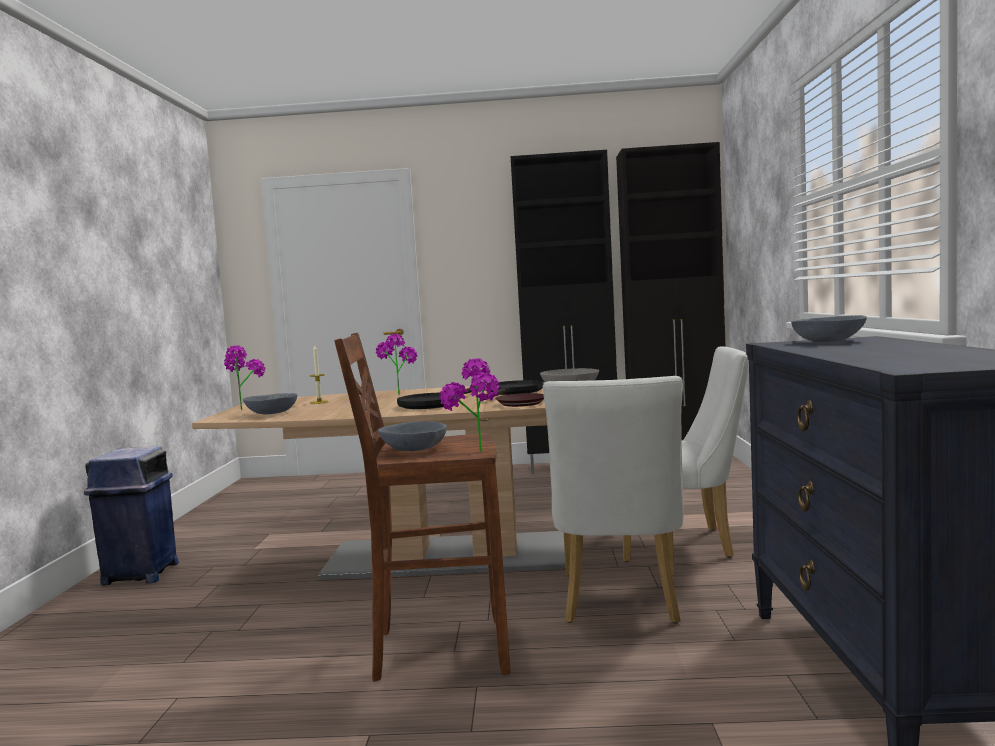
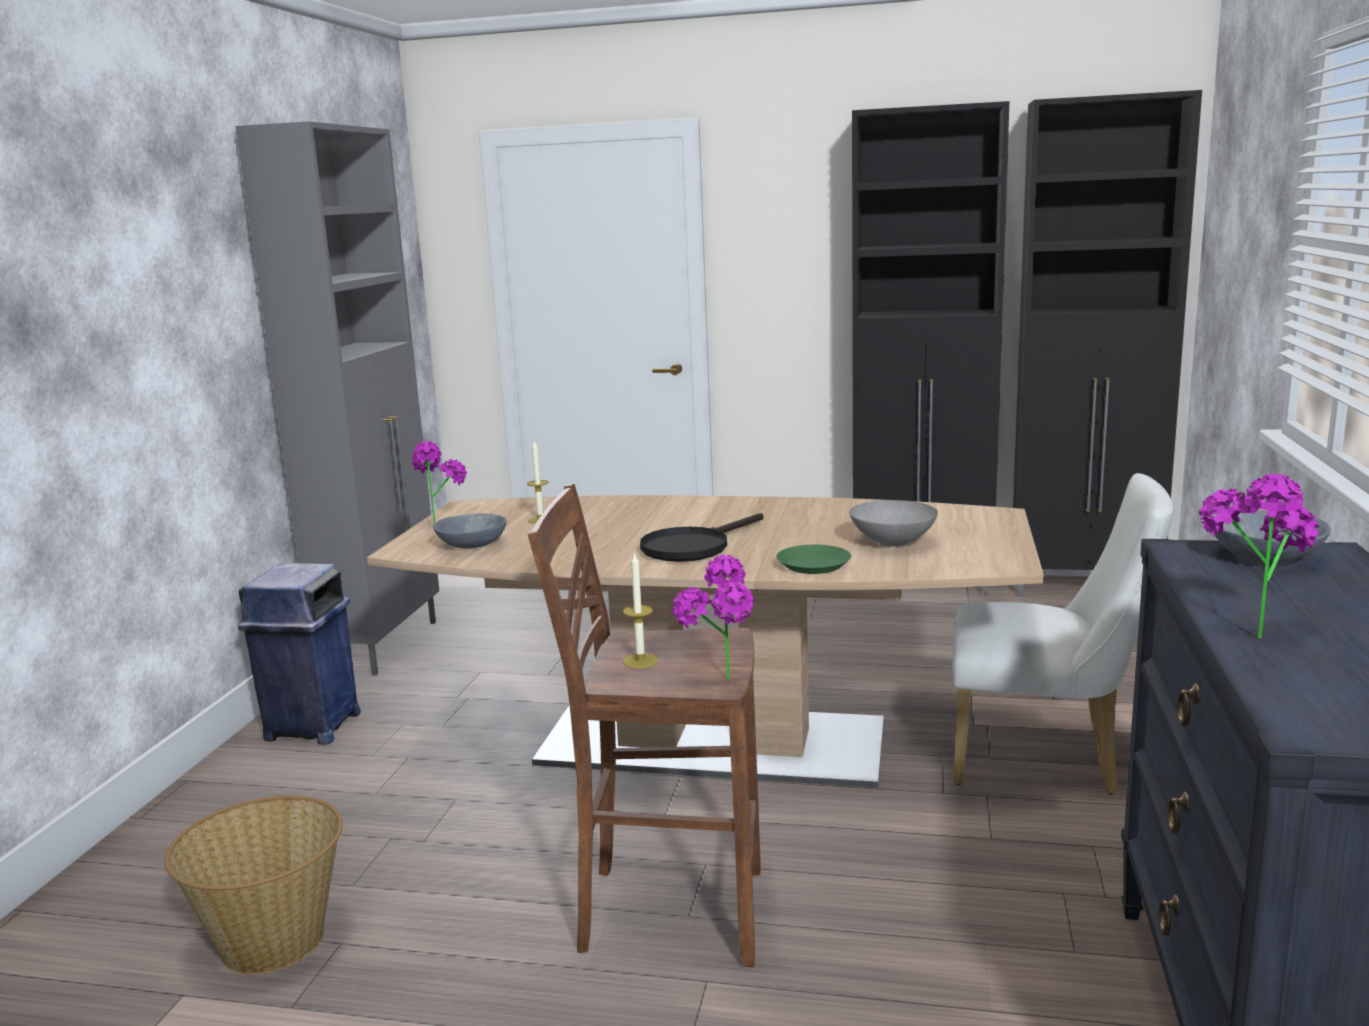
camera: 10 degrees right, 10 degrees up
(118, 702) = (272, 940): none -> basket
(192, 525) = (383, 645): none -> grey cabinet
(398, 393) = (652, 507): potted plant -> potted plant (1248, 630)
(413, 449) = (640, 661): grey bowl -> candle
(512, 392) = (811, 528): black frying pan -> none
(521, 404) = (813, 565): brown plate -> green plate
(620, 602) = (930, 860): white chair -> none

